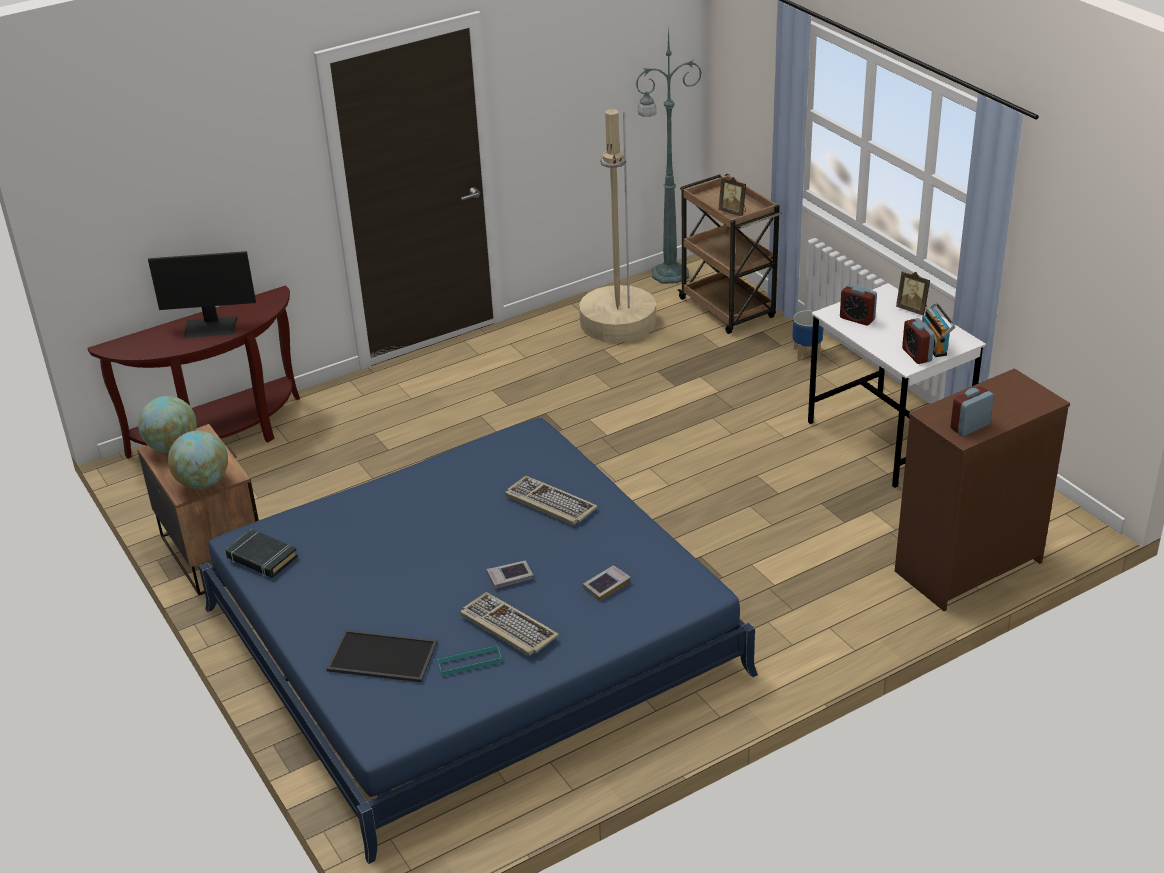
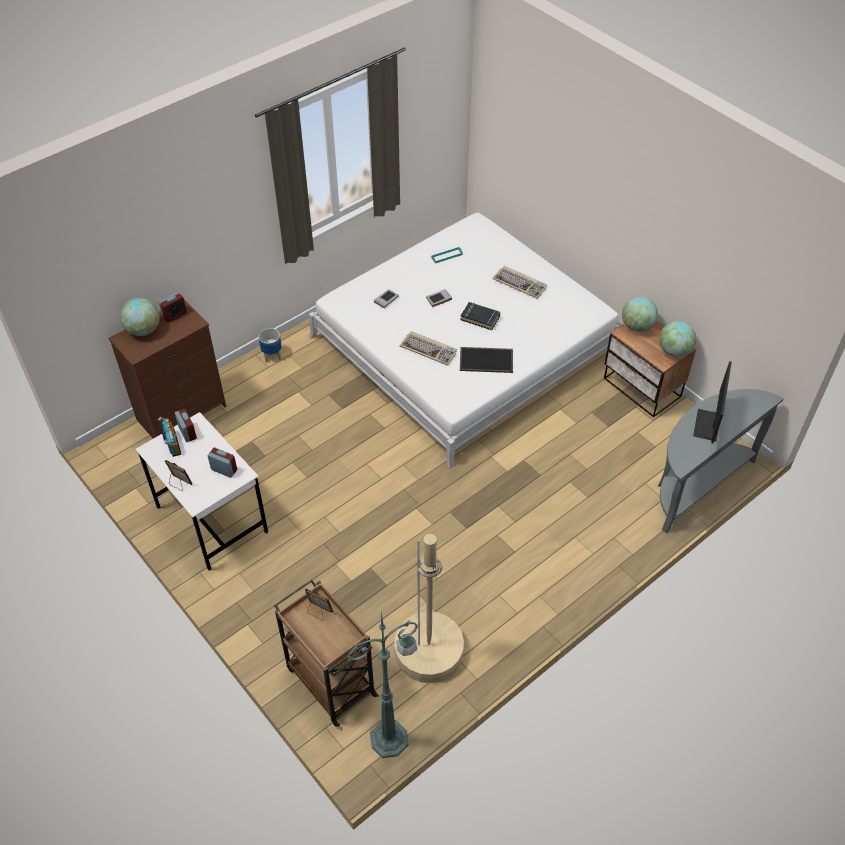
camera: 170 degrees right, 15 degrees up
(211, 327) = (708, 425): monitor -> monitor turned 60 degrees counterclockwise
(222, 437) = (696, 484): brown console table -> grey console table
(261, 558) = (579, 299): black book -> black book (480, 318)
(381, 657) = (491, 255): tray -> tray (487, 359)
(472, 641) = (464, 344): blue bed -> white bed
(507, 627) = (433, 272): keyboard -> keyboard (520, 283)
(807, 353) = (262, 618): planter -> planter (272, 355)
(1014, 409) = (143, 330): none -> globe

